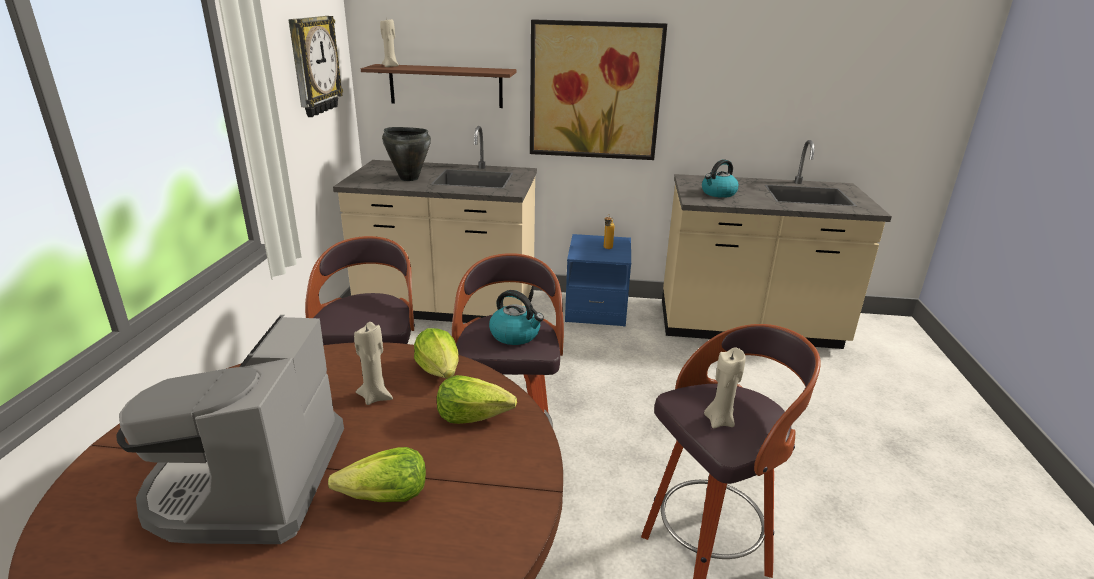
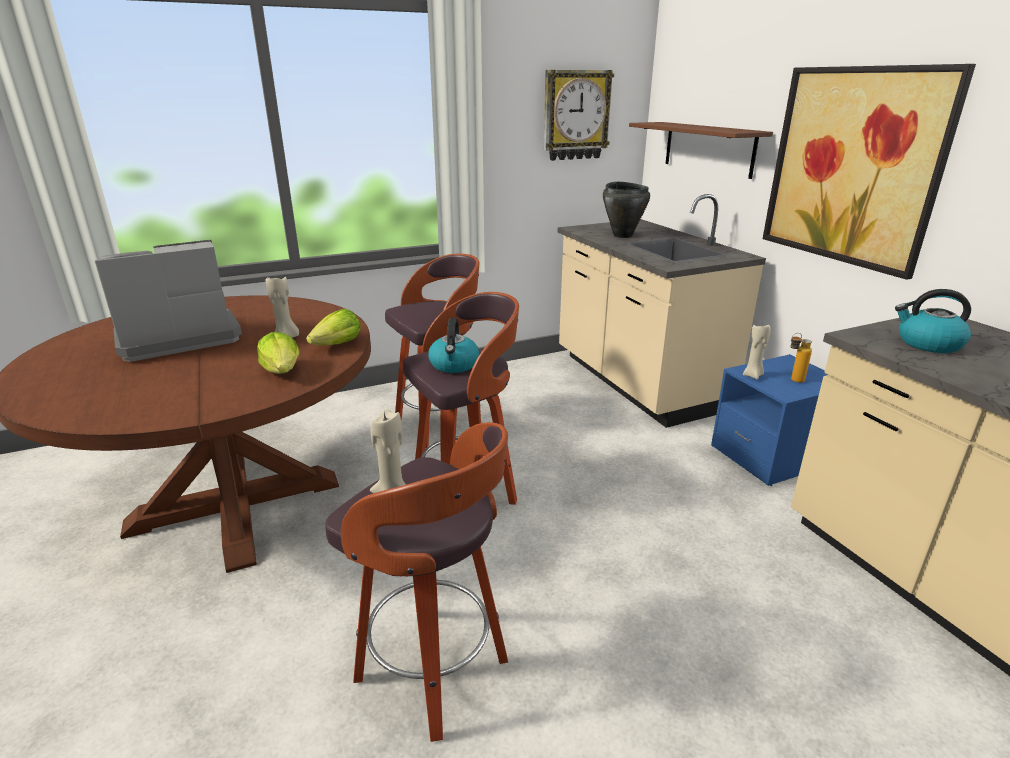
camera: 60 degrees right, 0 degrees up
(385, 497) = (173, 372): lettuce -> none
(391, 66) = (659, 123): beige candle -> beige candle (753, 375)

